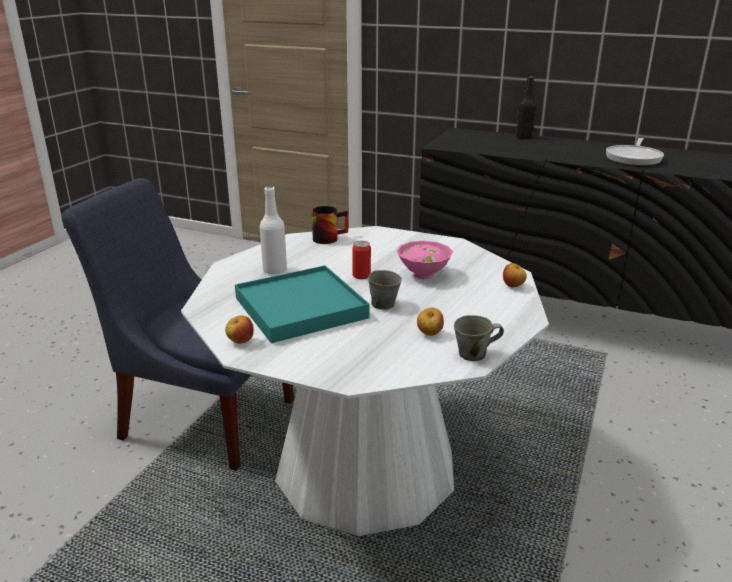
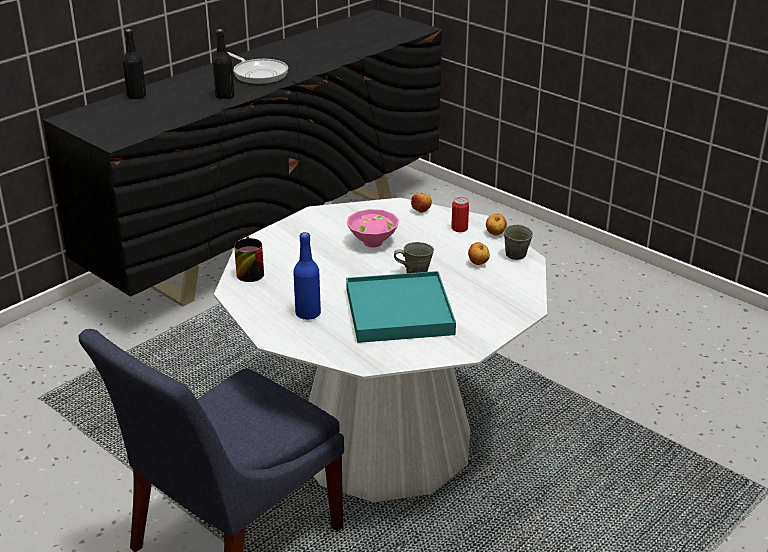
camera: 70 degrees left, 5 degrees up
(240, 342) = (444, 349): apple -> apple (495, 234)
(275, 270) = (308, 314): white bottle -> blue bottle
(361, 275) = (353, 271): can -> can (459, 228)
(569, 157) = (225, 96): none -> black bottle

